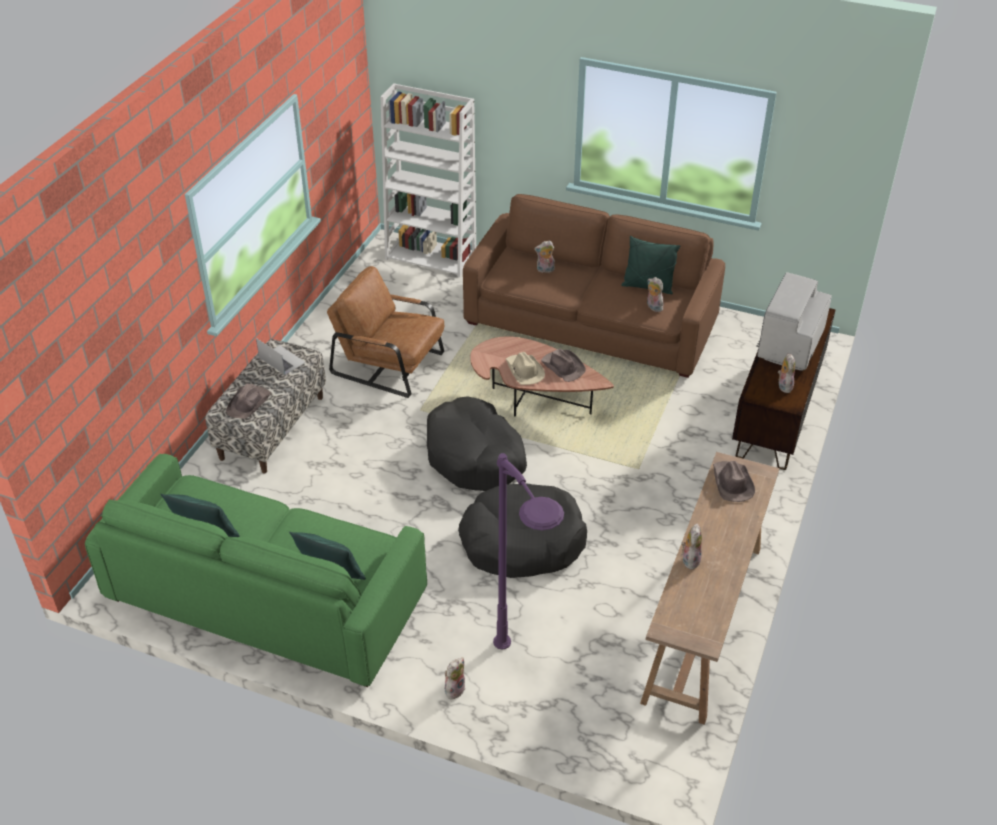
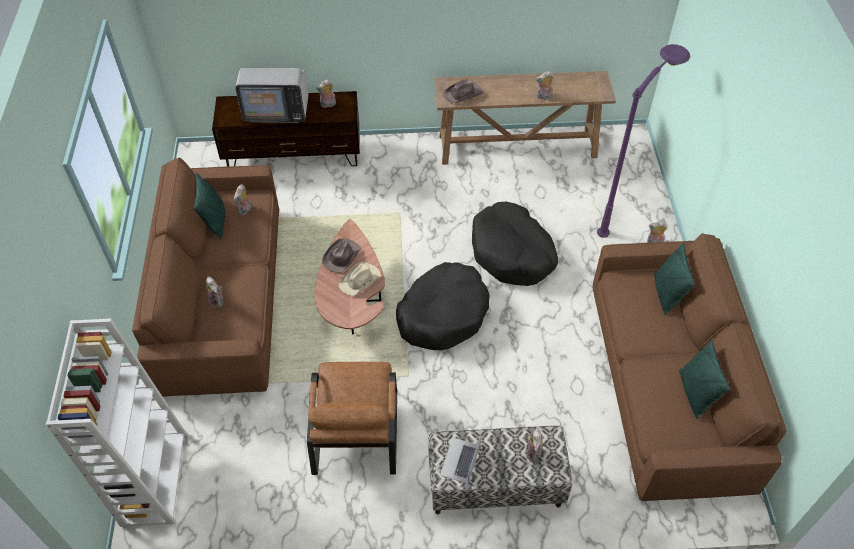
camera: 115 degrees left, 10 degrees up
(249, 403) = (534, 453): brown hat -> plush toy
(265, 595) = (667, 384): green sofa -> brown sofa

